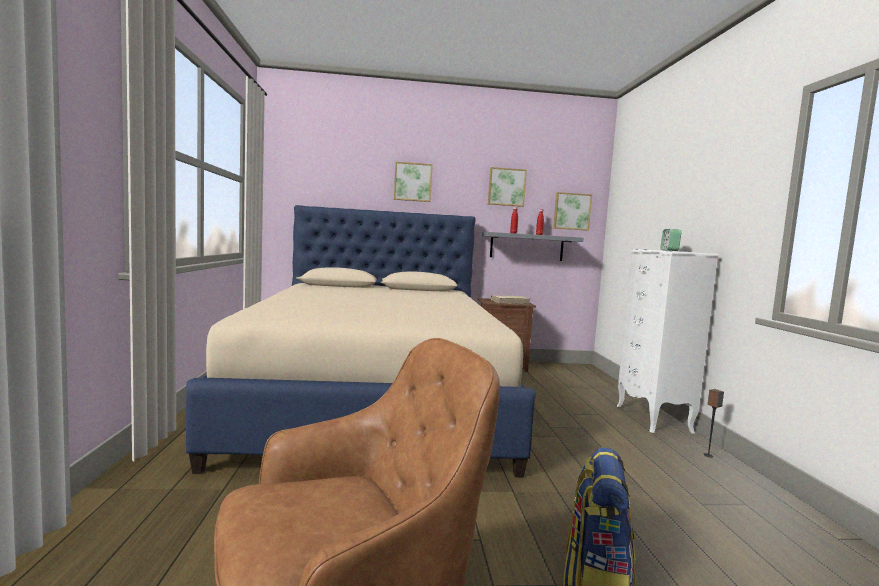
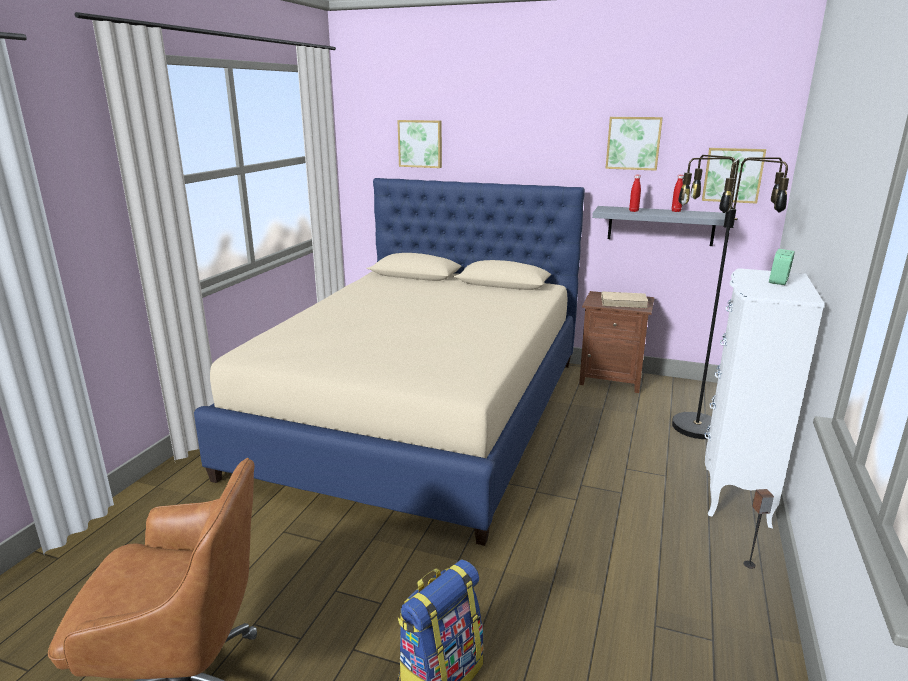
camera: 25 degrees right, 15 degrees up
(413, 182) = (507, 142): picture -> picture (420, 143)
(585, 387) = (695, 428): none -> floor lamp

